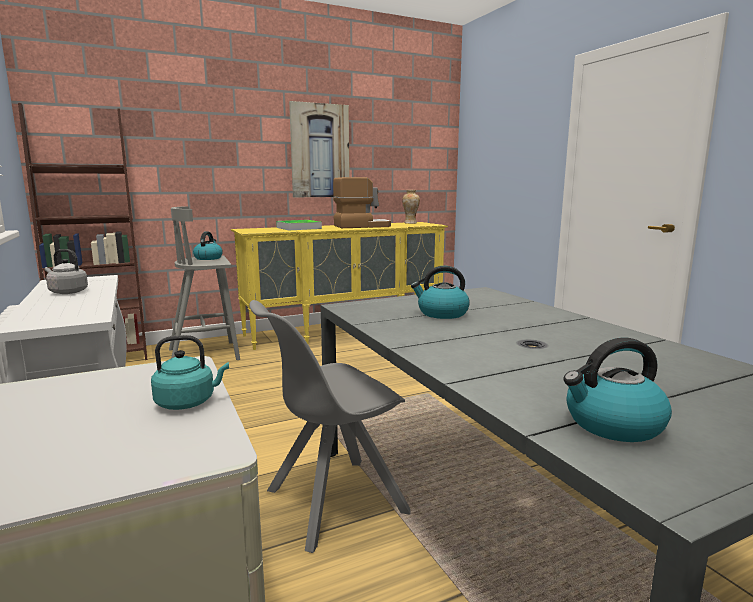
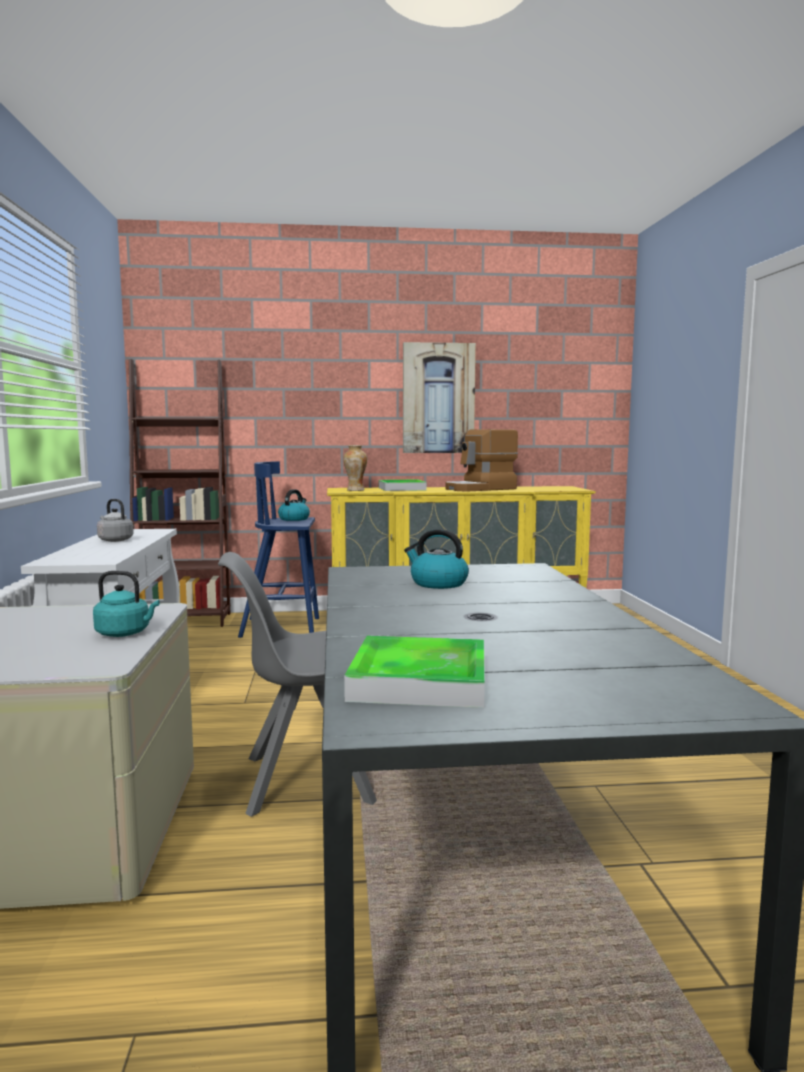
camera: 20 degrees right, 5 degrees down
(206, 354) = (284, 627): grey stool -> blue stool
(361, 226) = (480, 489): coffee machine -> coffee machine turned 150 degrees clockwise
(410, 223) = (552, 487): vase -> vase (355, 490)
(612, 424) = (419, 680): kettle -> tray

